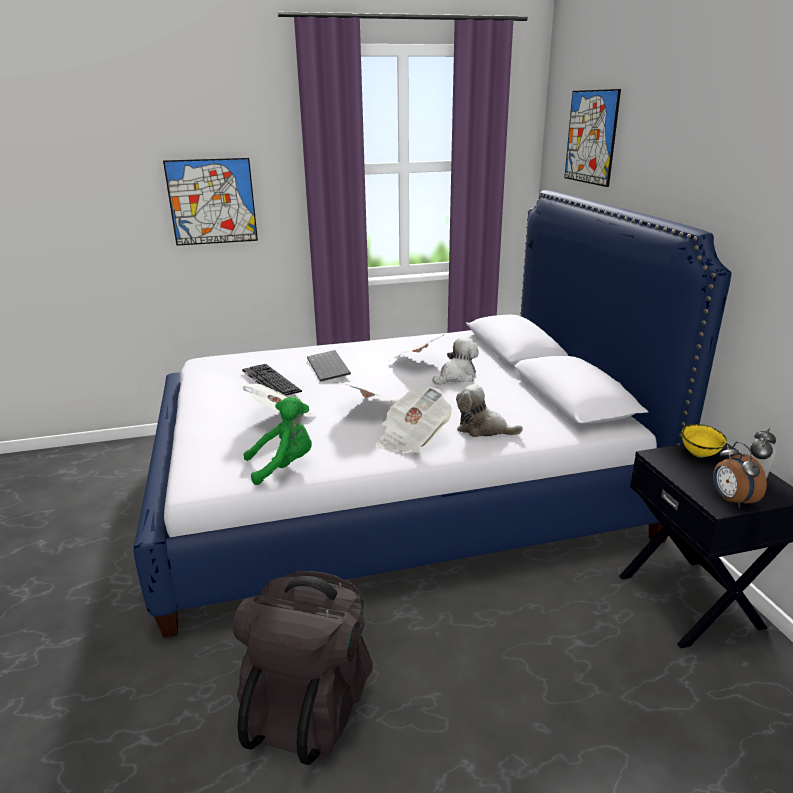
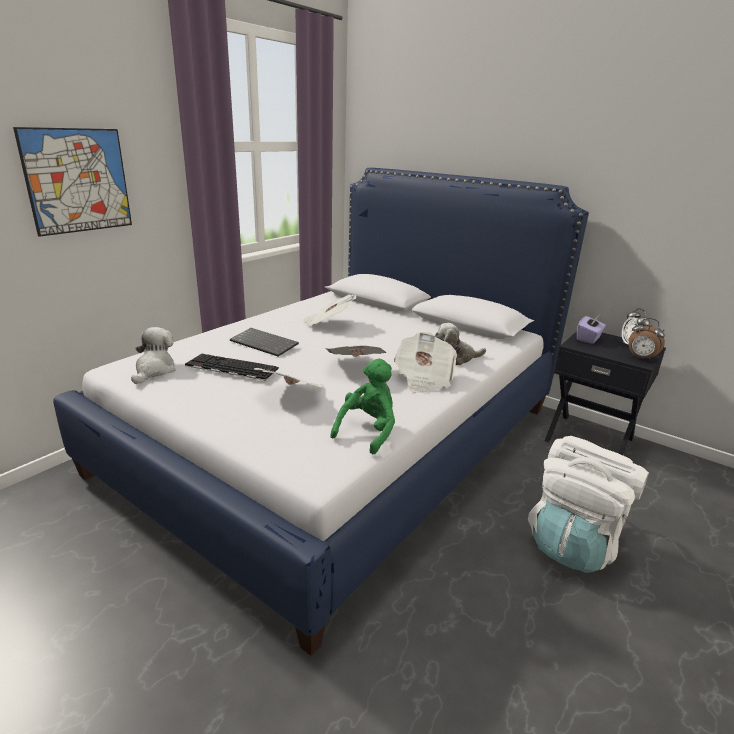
camera: 40 degrees left, 0 degrees up
(310, 704) = (493, 625): black backpack -> none
(456, 377) = (376, 328): plush toy -> plush toy (154, 370)
(494, 689) = (574, 542): none -> white backpack
(591, 137) = (412, 123): picture -> none
(699, 454) = (588, 338): yellow bowl -> purple tissue box

